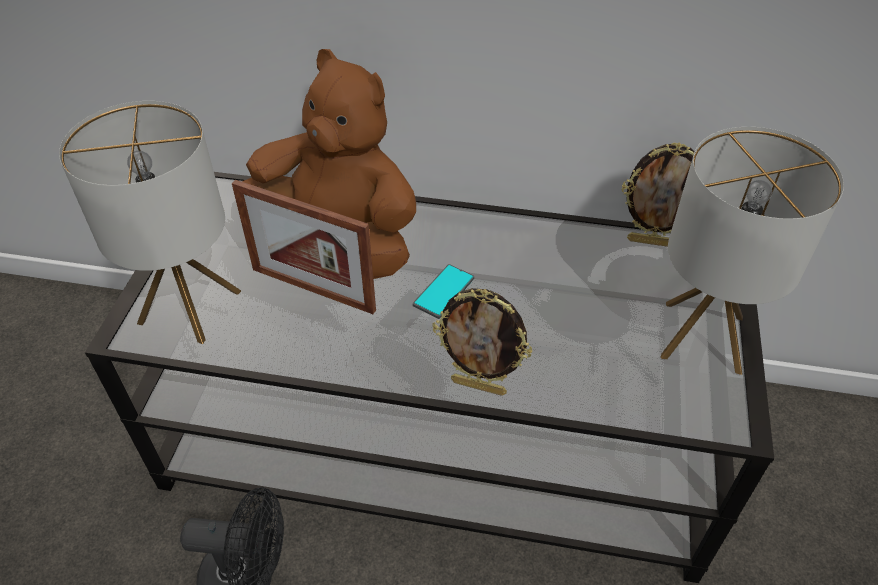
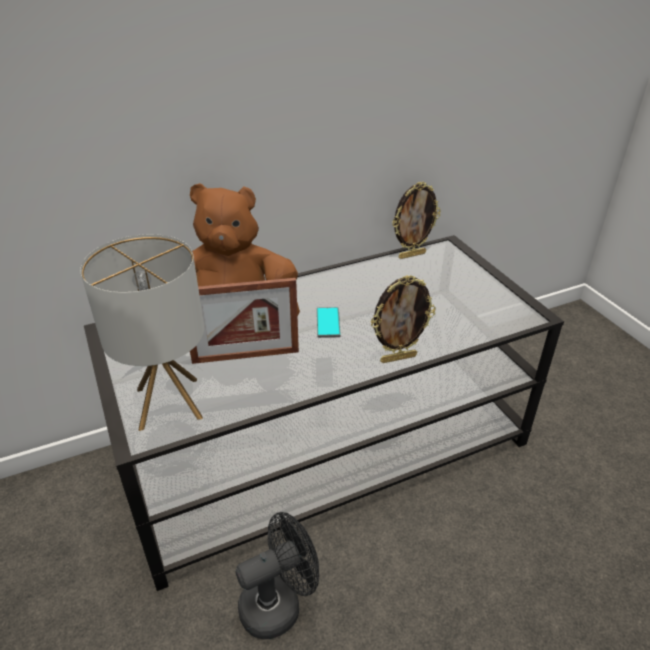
camera: 35 degrees left, 10 degrees down
(701, 336) = (480, 285): table lamp -> none

